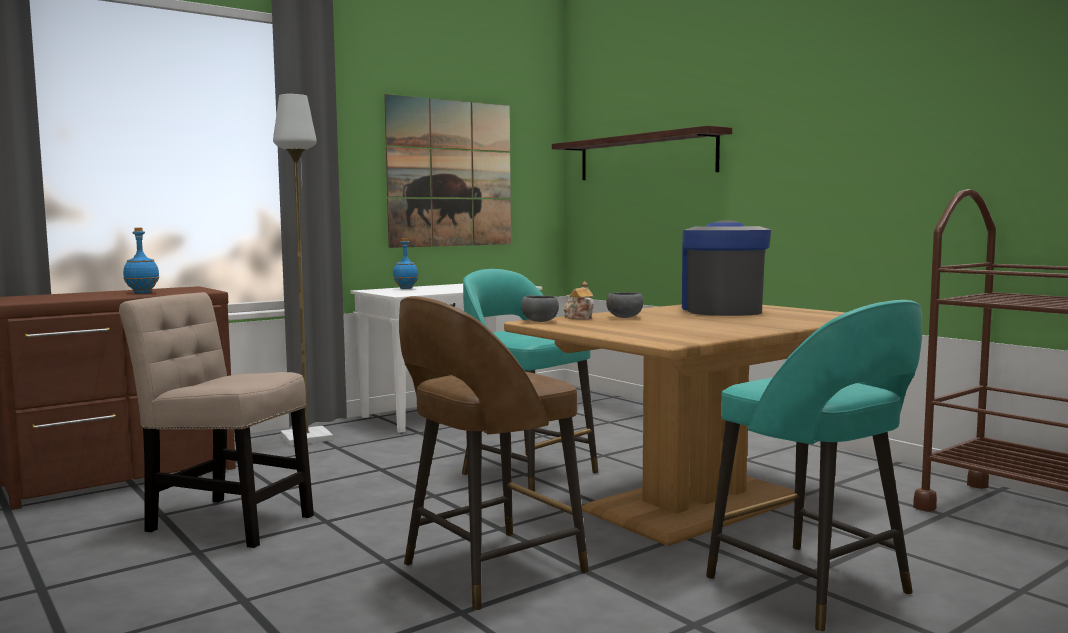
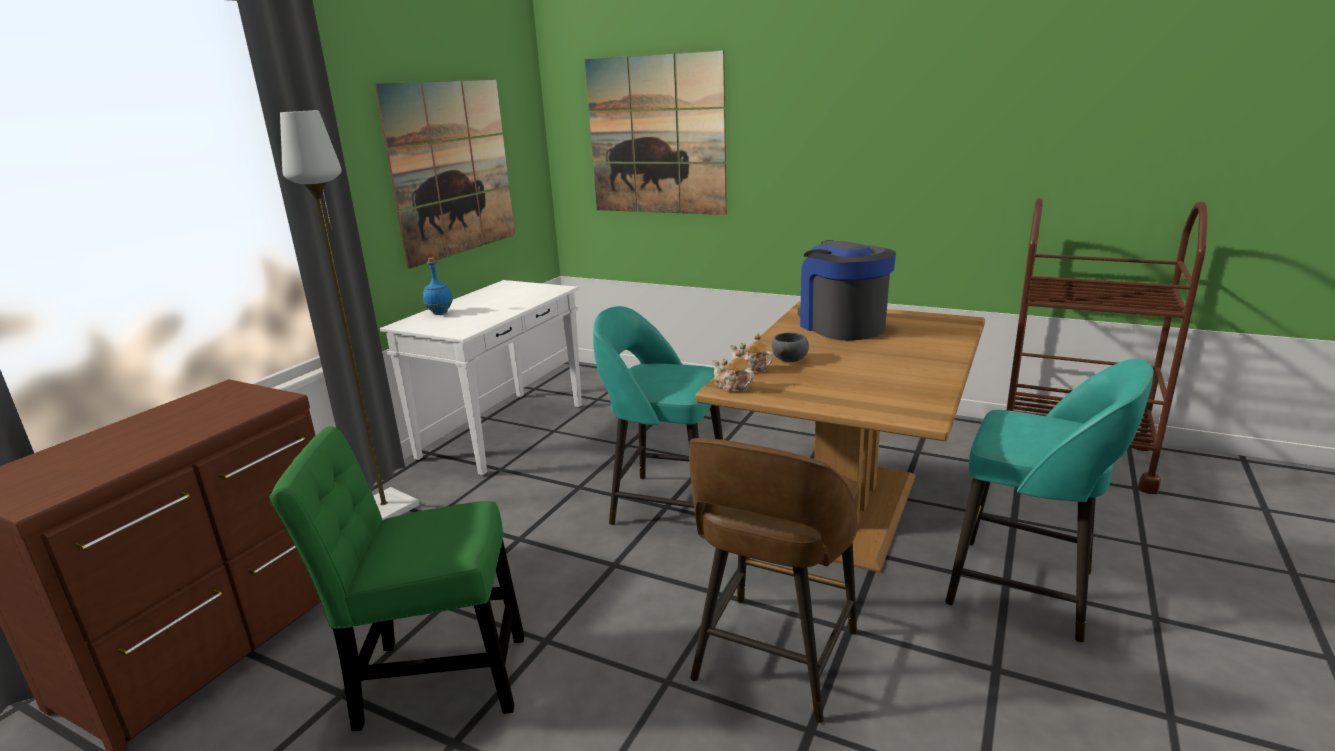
camera: 25 degrees left, 15 degrees up
(142, 293) = (188, 422): blue bottle -> none
(225, 521) = (433, 679): beige chair -> green chair
(539, 321) = (731, 387): grey bowl -> teapot
(645, 157) = (656, 136): shelf -> picture

